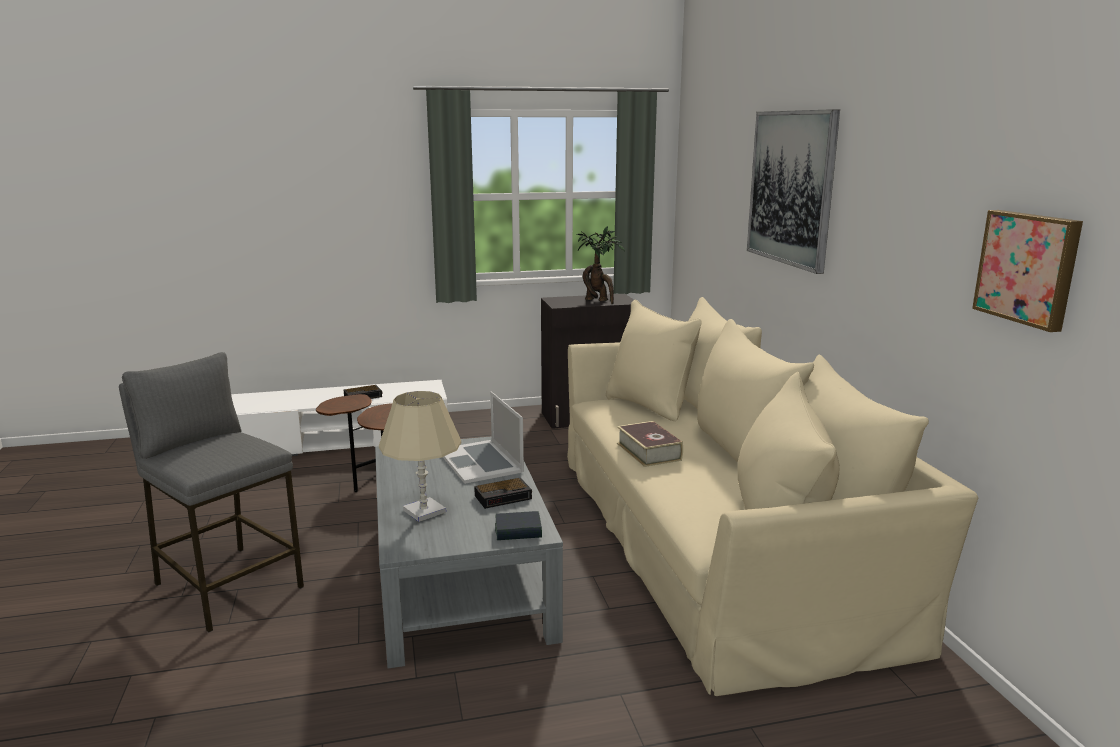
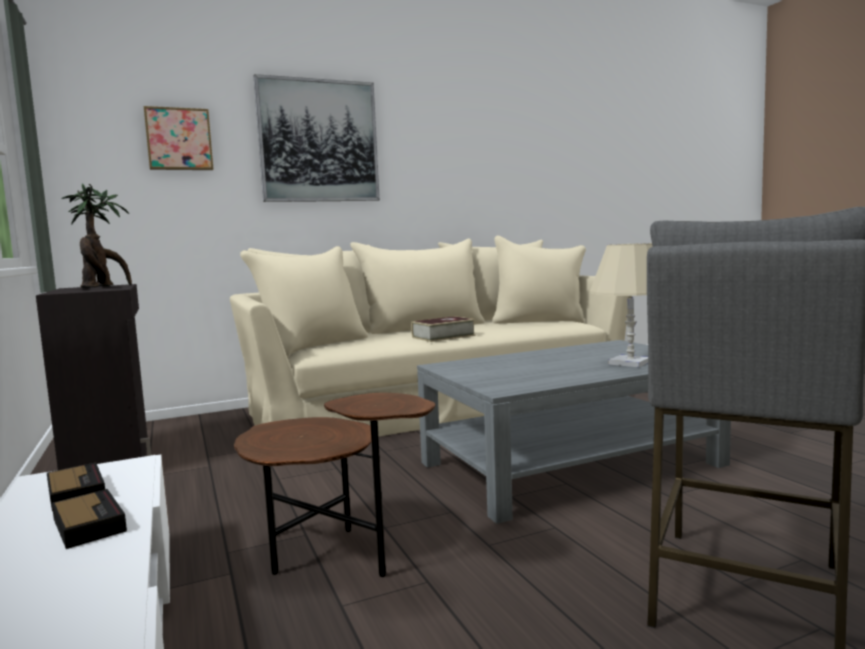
camera: 100 degrees left, 10 degrees down
(481, 461) = (501, 364): laptop -> none
(504, 497) = (569, 352): alarm clock -> alarm clock (76, 492)
(518, 531) = (621, 345): book -> none
(1028, 268) = (531, 167): picture -> picture (179, 139)

